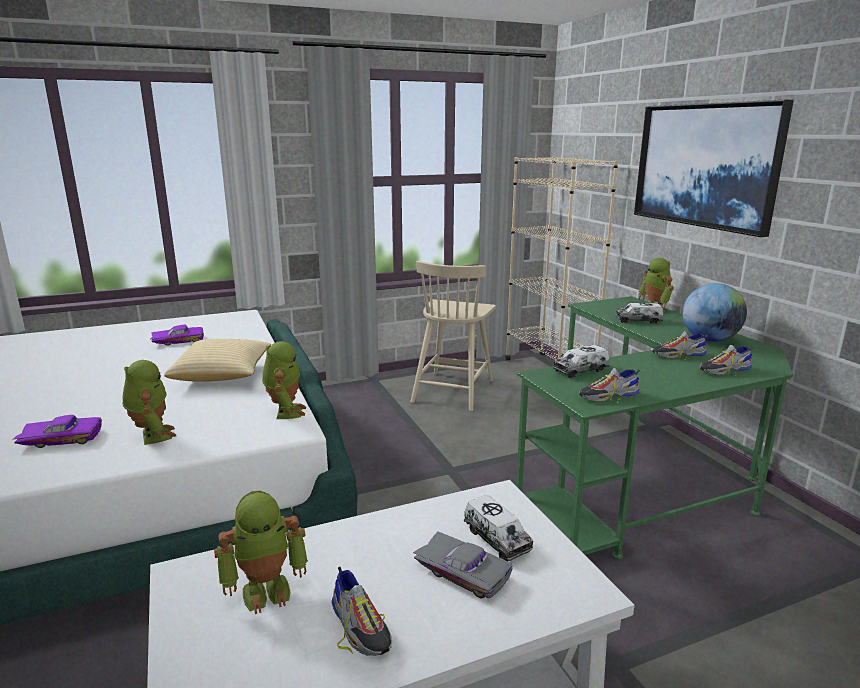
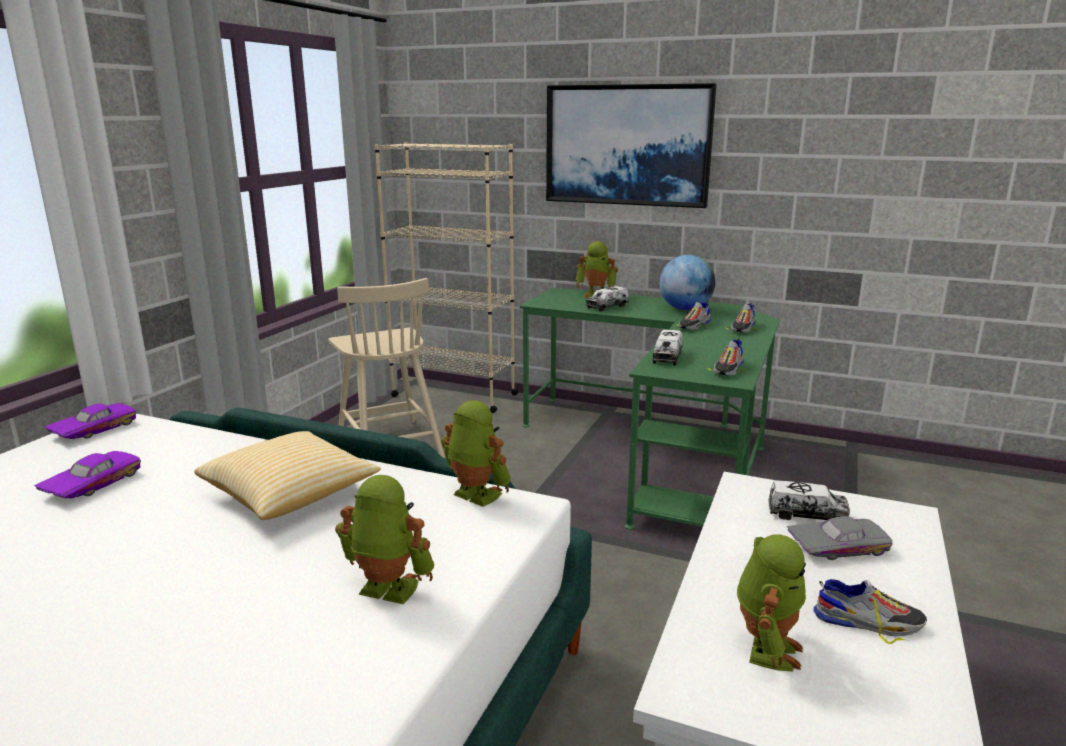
camera: 45 degrees left, 0 degrees up
(62, 438) = (258, 662): purple toy car -> purple toy car (93, 429)

